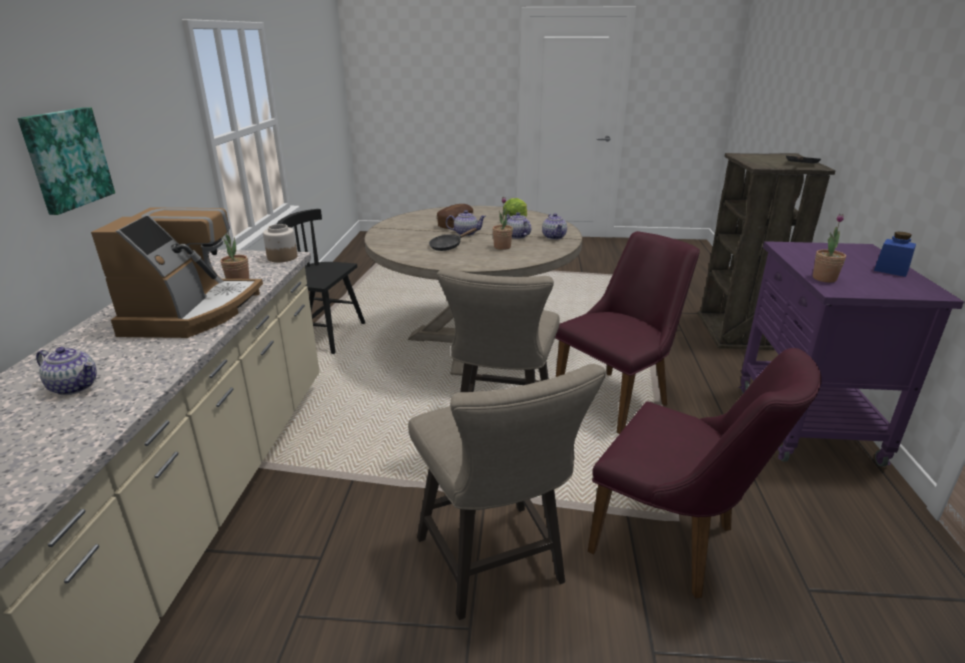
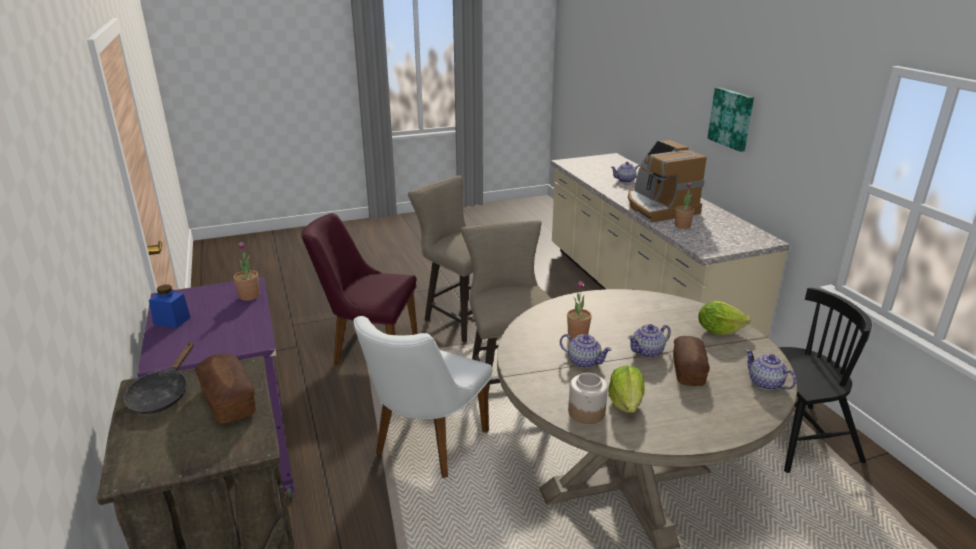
camera: 155 degrees right, 0 degrees up
(282, 257) = (708, 249): jar -> jar (587, 412)
(395, 234) = (718, 330): none -> lettuce
(448, 246) = (632, 322): black frying pan -> none
(554, 237) = (539, 372): teapot -> teapot (765, 383)
(619, 397) = (425, 447): purple chair -> white chair
(761, 161) = (228, 400): none -> bread

